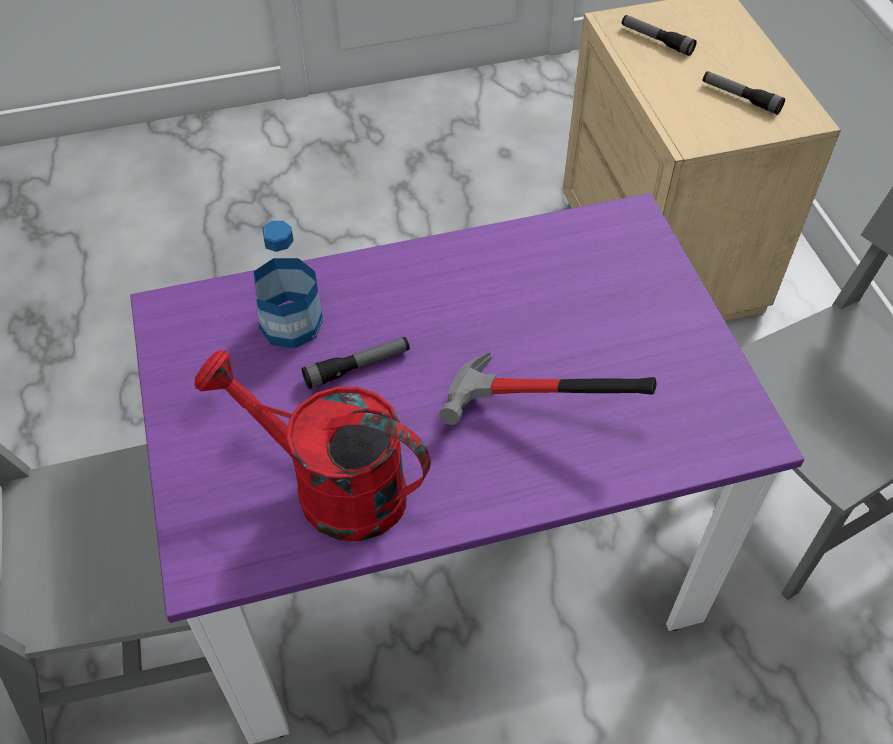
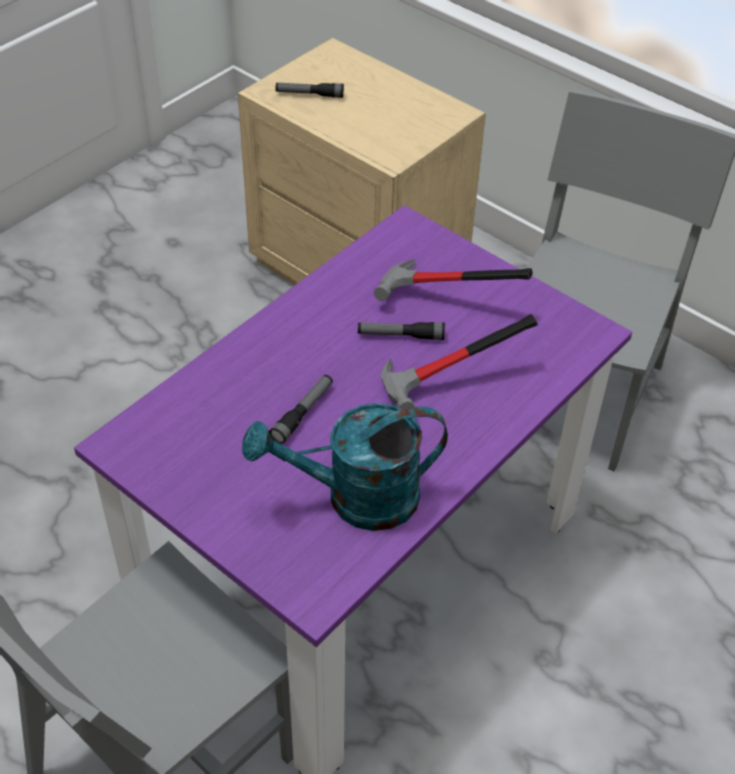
camera: 35 degrees left, 5 degrees down
(291, 324) = (226, 408): bottle -> none
(331, 486) = (356, 498): red watering can -> turquoise watering can
(601, 317) = (441, 302): none -> hammer
(740, 98) = (402, 115): flashlight -> flashlight (400, 336)

